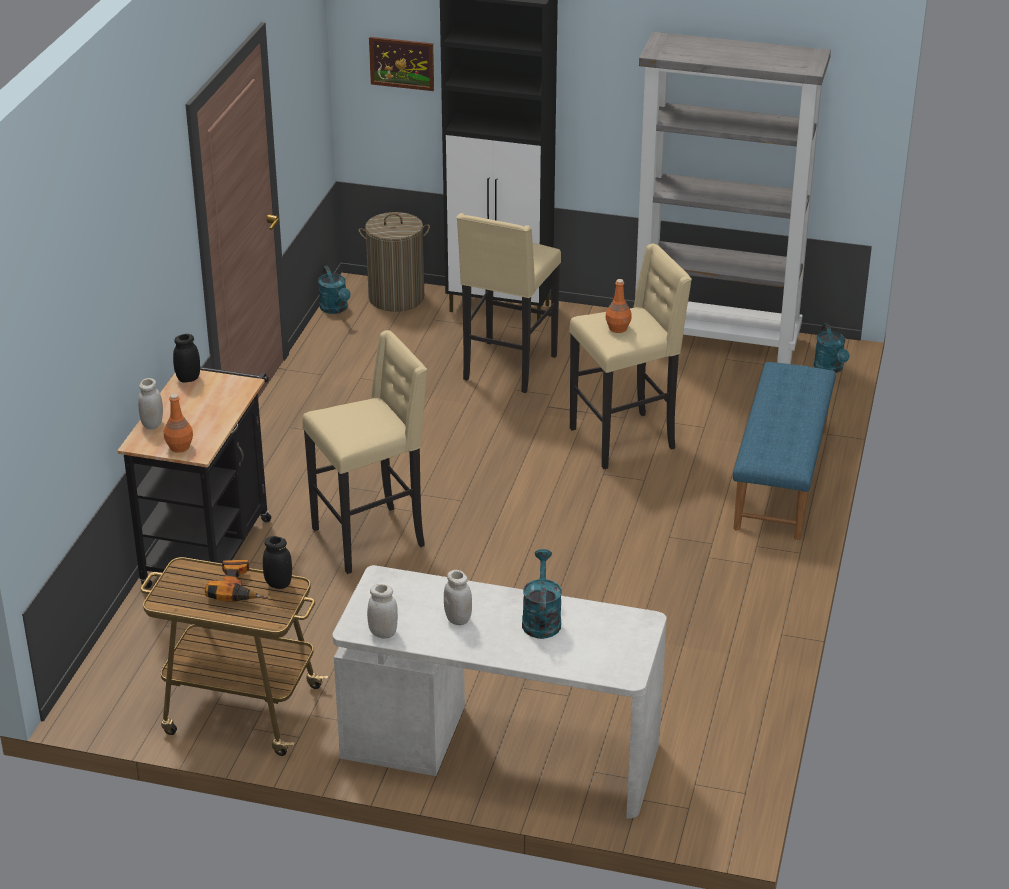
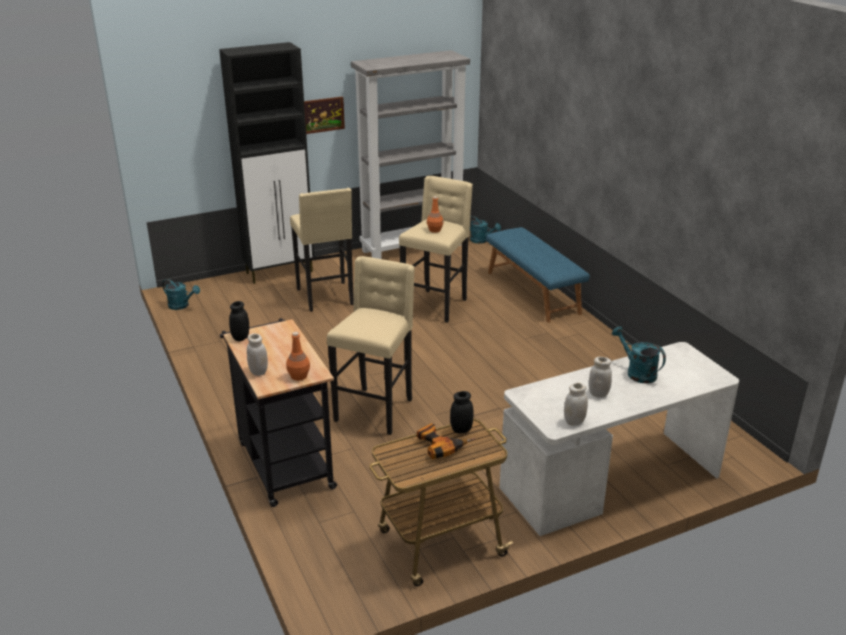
camera: 40 degrees left, 5 degrees down
(396, 298) = (212, 288): laundry basket -> none
(402, 63) = (186, 122): picture -> picture (323, 115)

